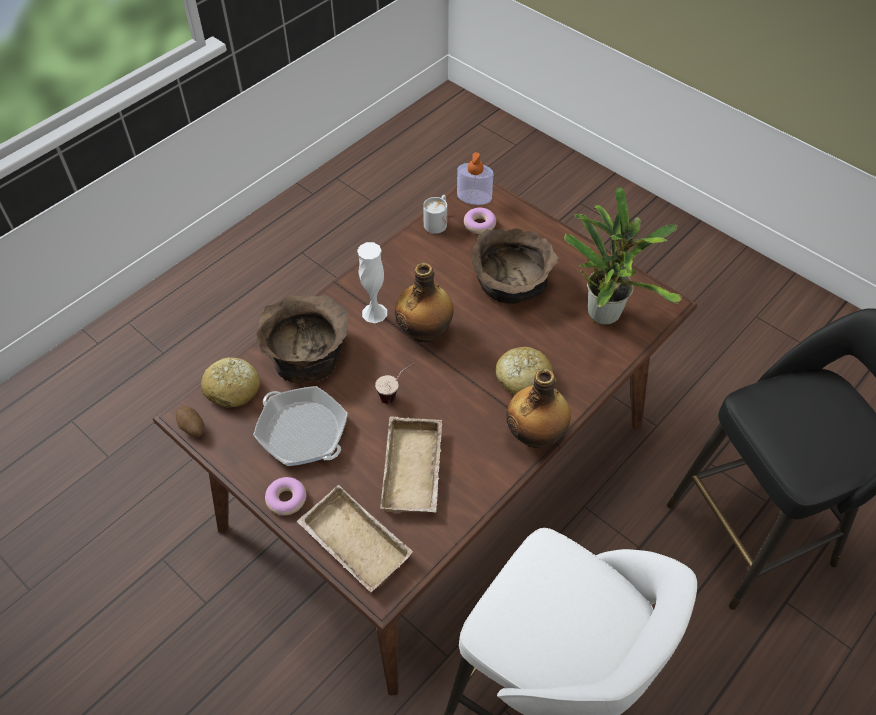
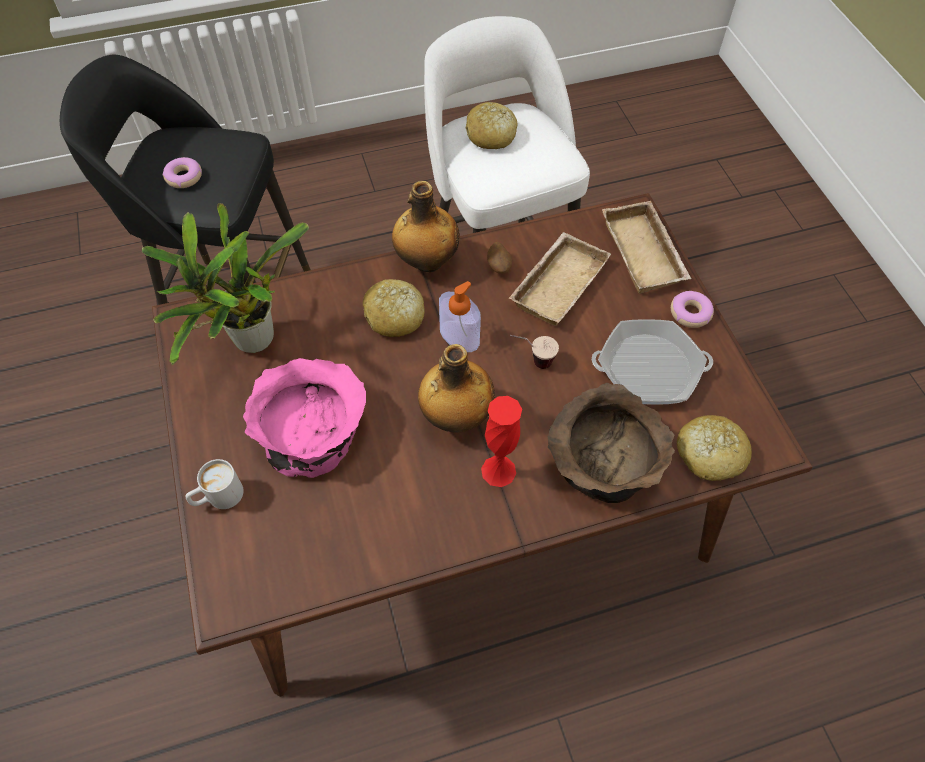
camera: 150 degrees left, 5 degrees up
(192, 428) = (768, 428): potato -> potato (499, 267)
(302, 432) = (649, 368): frying pan -> frying pan turned 75 degrees counterclockwise
(374, 313) = (498, 471): white vase -> red vase
(437, 221) = (326, 575): white mug -> white mug (218, 497)
(474, 197) = (244, 592): soap dispenser -> soap dispenser (459, 336)
(479, 224) = (277, 537): donut -> donut (184, 177)
(511, 282) = (312, 429): brown bowl -> pink bowl
(589, 618) = (491, 135): none -> bread

